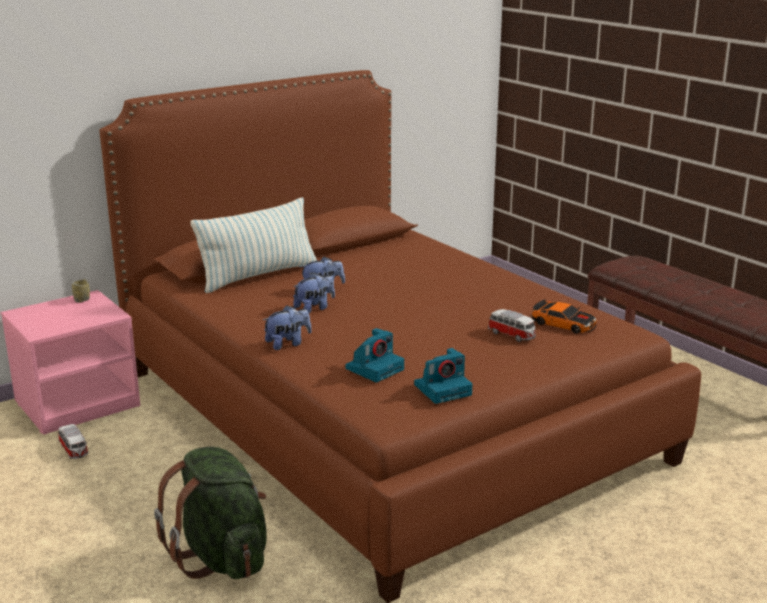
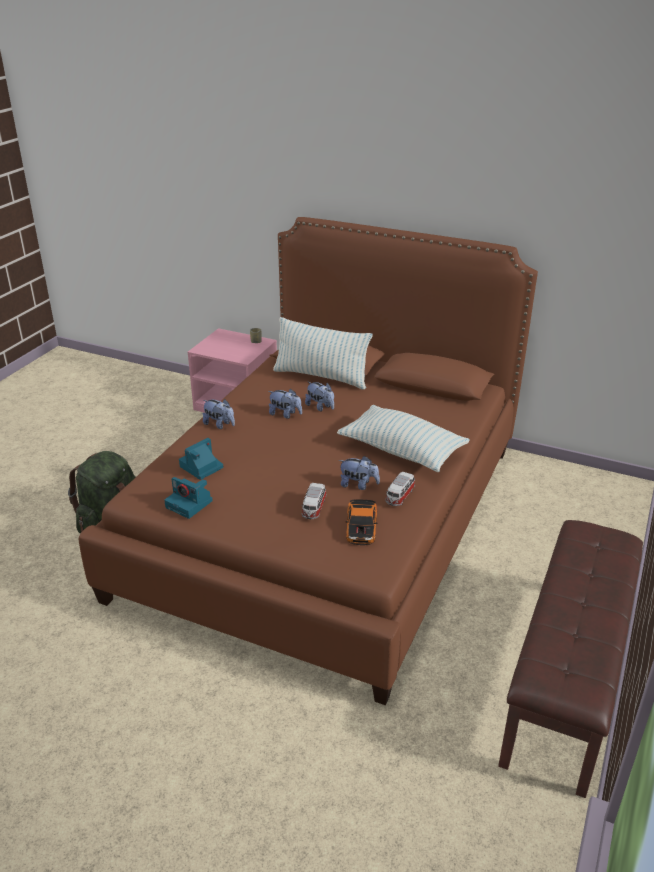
camera: 60 degrees right, 10 degrees up
(74, 450) = (186, 427): toy car -> toy car (399, 496)
(375, 368) = (201, 467): camera -> camera turned 120 degrees clockwise
(453, 279) = (402, 451): none -> pillow
(491, 308) = (358, 485): none -> plush toy

